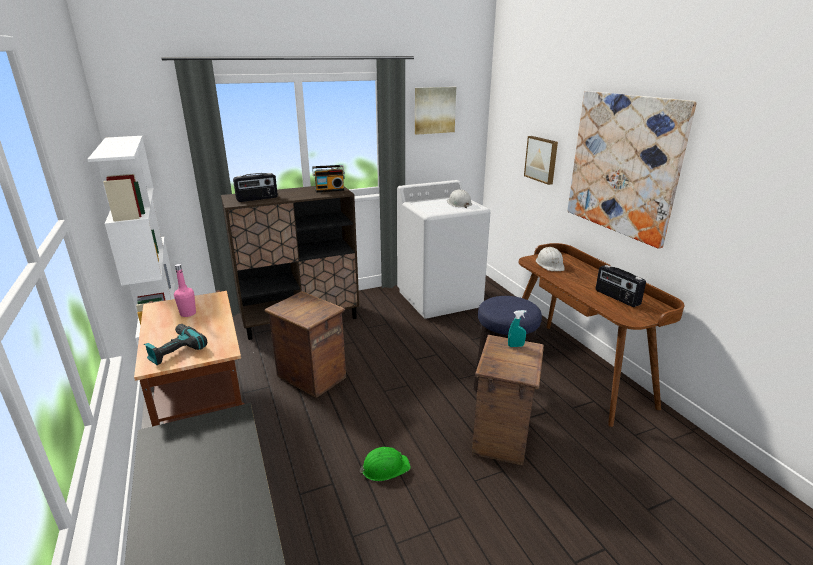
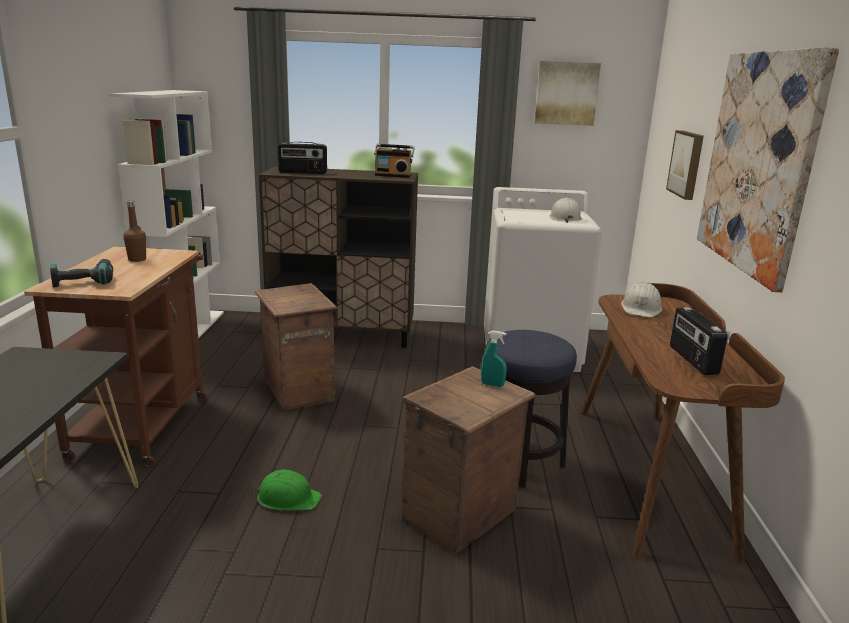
camera: 25 degrees right, 5 degrees down
(188, 313) = (137, 259): pink bottle -> brown bottle

